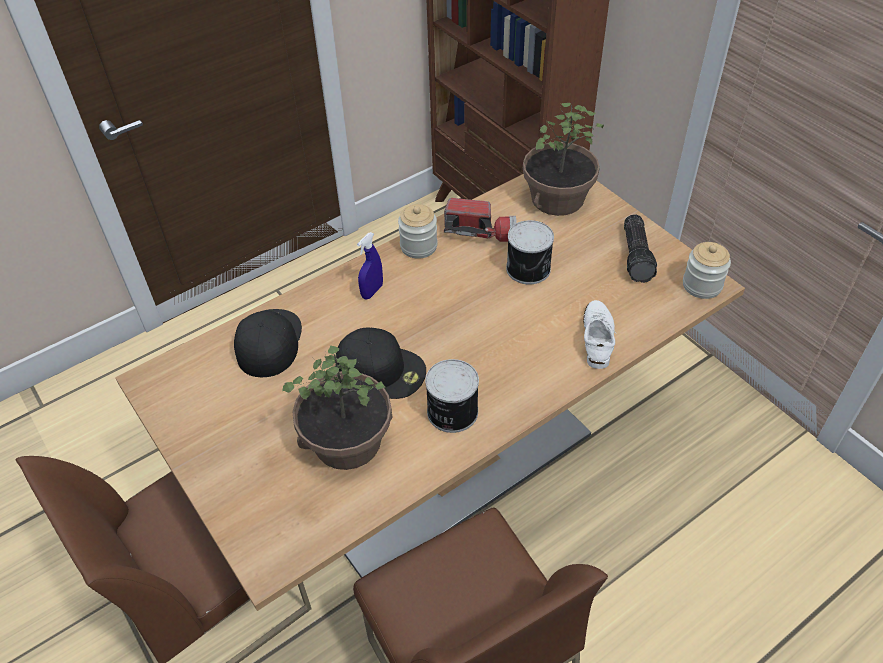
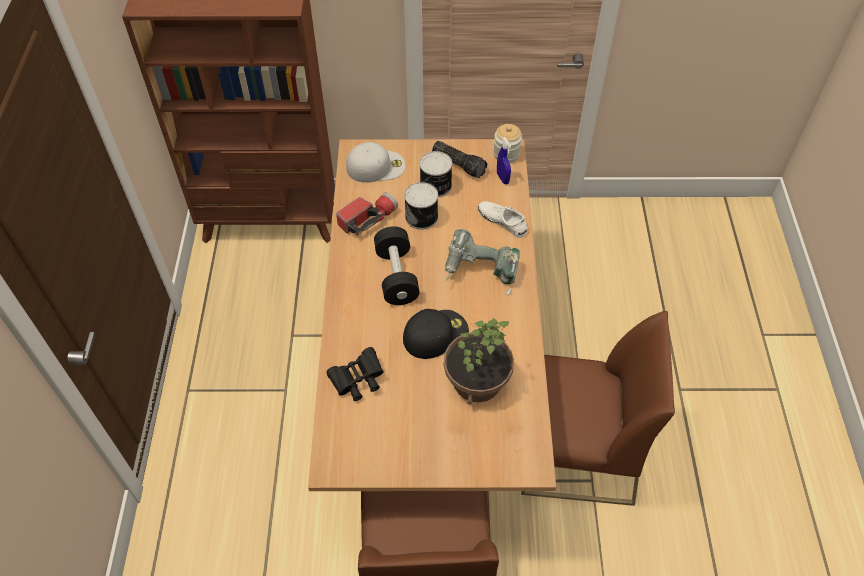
camera: 55 degrees left, 5 degrees up
(268, 341) = (358, 381): black cap -> black binoculars
(372, 291) = (366, 302): blue spray bottle -> blue spray bottle (502, 178)
(418, 246) = (349, 256): jar -> none
(428, 294) = (396, 276): none -> black dumbbell
(451, 412) = (498, 319): can -> can (435, 186)
(502, 360) = (480, 272): none -> power drill
(557, 198) = (376, 166): potted plant -> white cap

